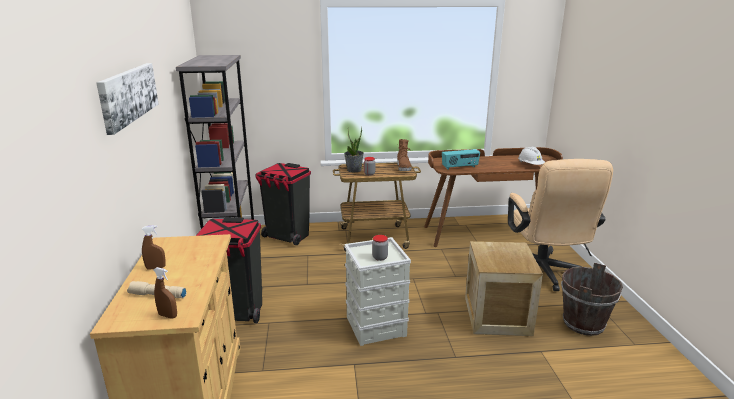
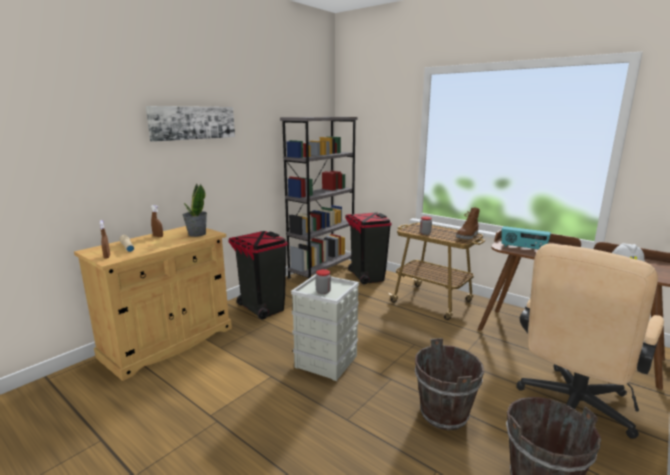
camera: 45 degrees right, 5 degrees down
(354, 170) = (419, 228): potted plant -> potted plant (197, 234)
(497, 316) = (443, 413): crate -> brown bucket

